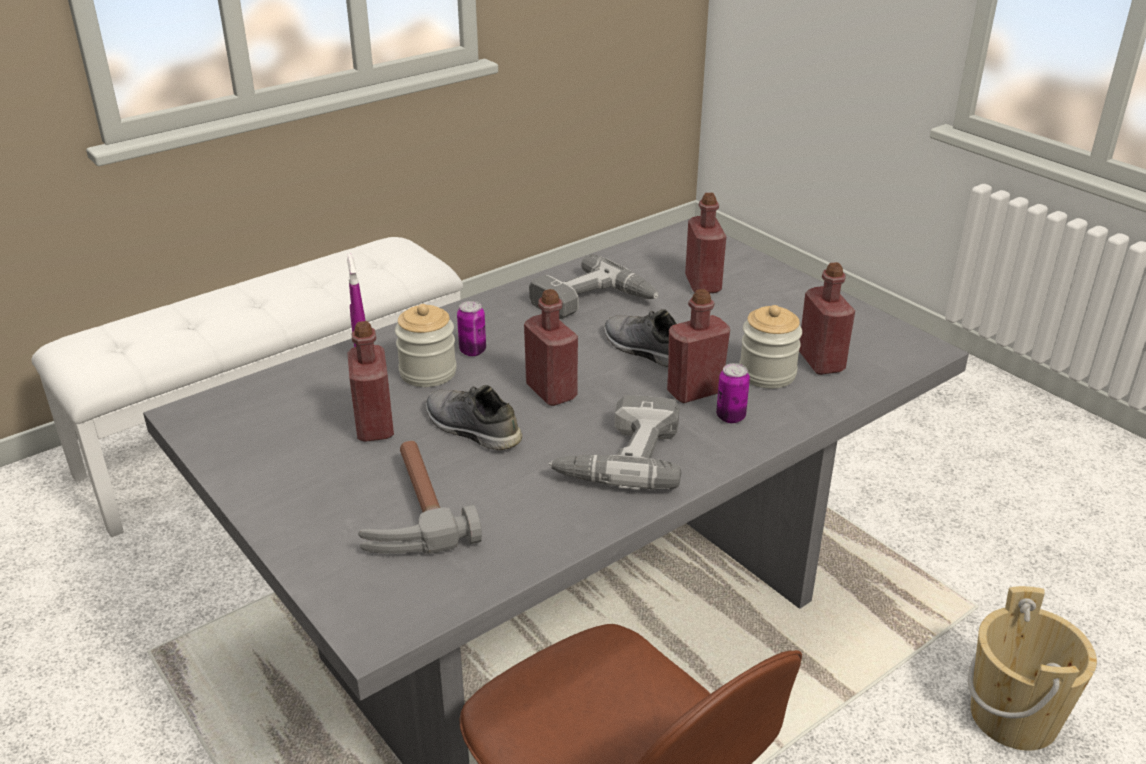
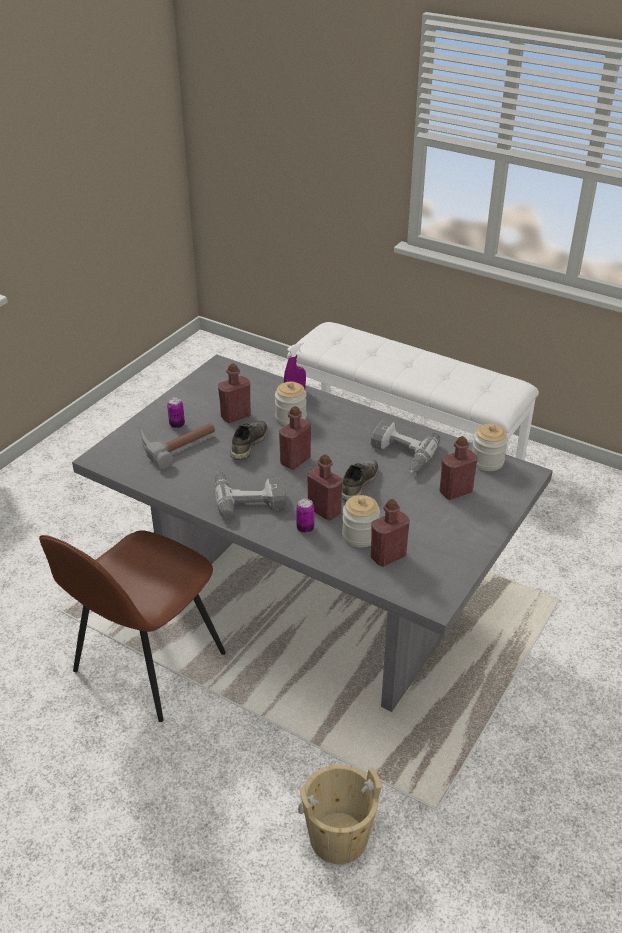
camera: 70 degrees right, 5 degrees up
(472, 351) = (320, 426): can -> can (177, 425)
(650, 249) = (487, 461): none -> jar

